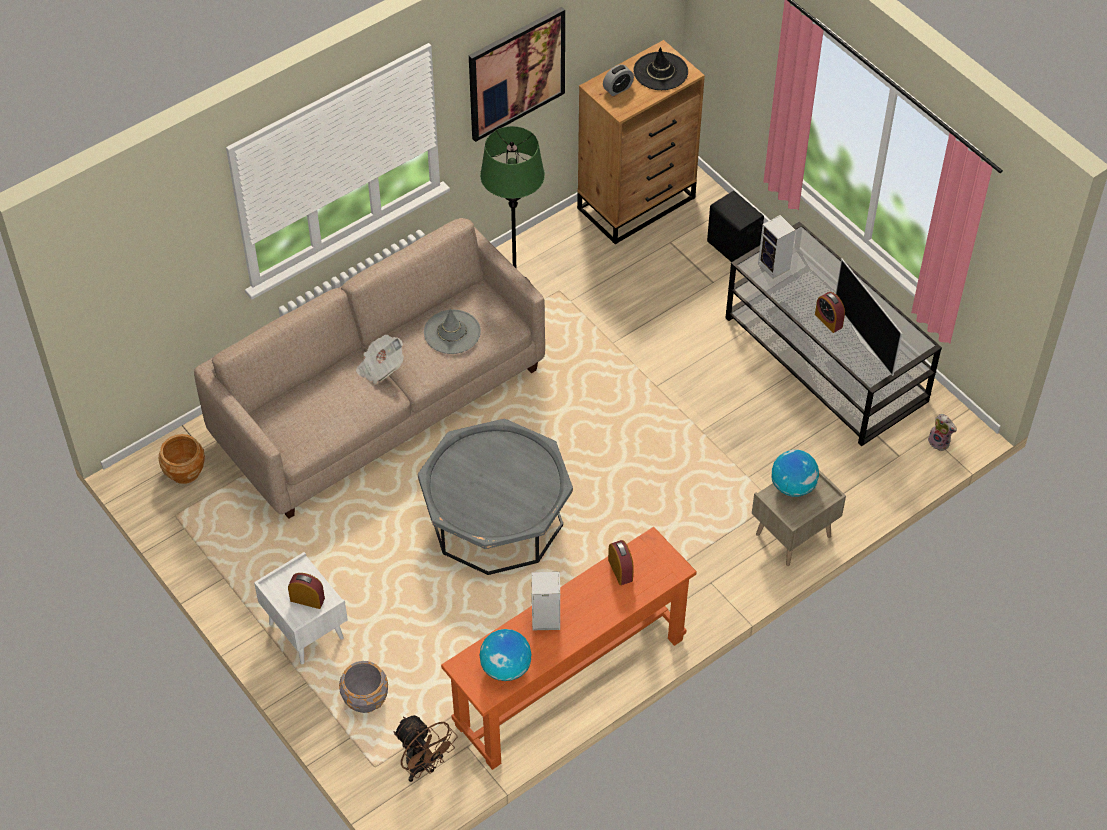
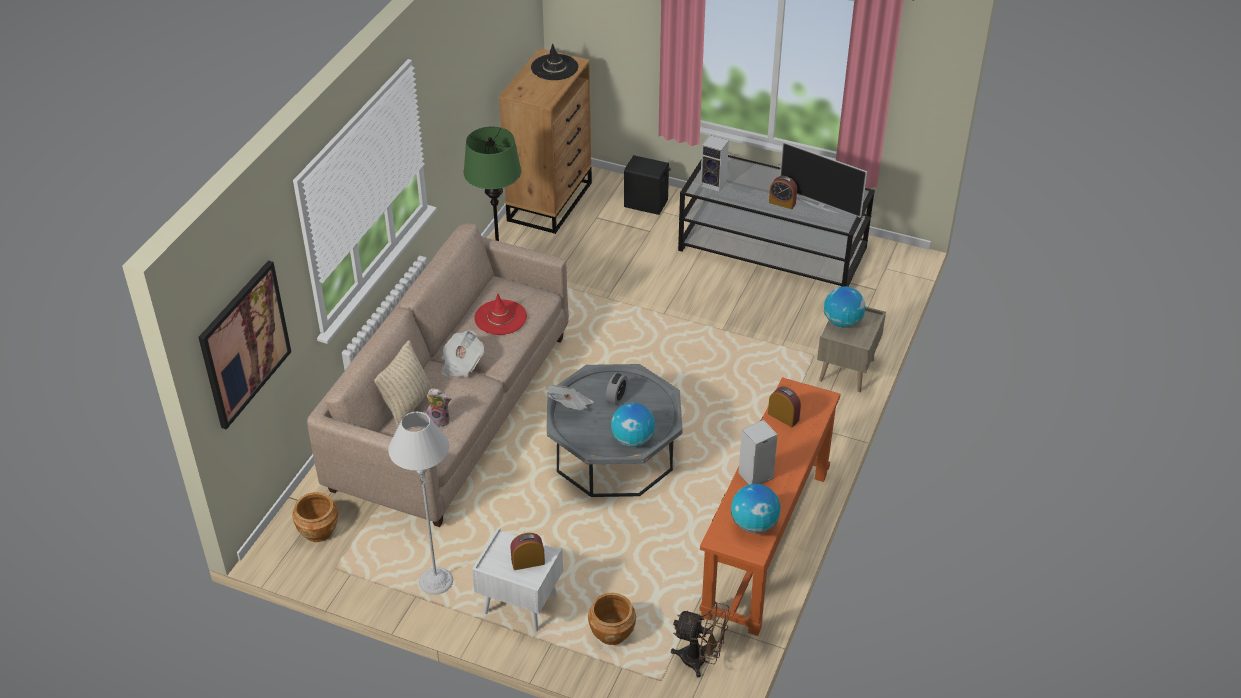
camera: 30 degrees left, 10 degrees down
(250, 571) = (436, 581): none -> grey floor lamp
(305, 389) = (407, 405): none -> beige pillow
(365, 699) = (611, 633): grey planter -> brown planter
(452, 332) = (500, 318): grey hat -> red hat
(460, 456) = (570, 406): none -> newspaper
(491, 520) = (632, 440): none -> globe
(516, 73) = (461, 88): picture -> picture (244, 344)
(618, 89) = (531, 88): alarm clock -> alarm clock (616, 397)
(940, 442) = (896, 270): plush toy -> plush toy (440, 420)

